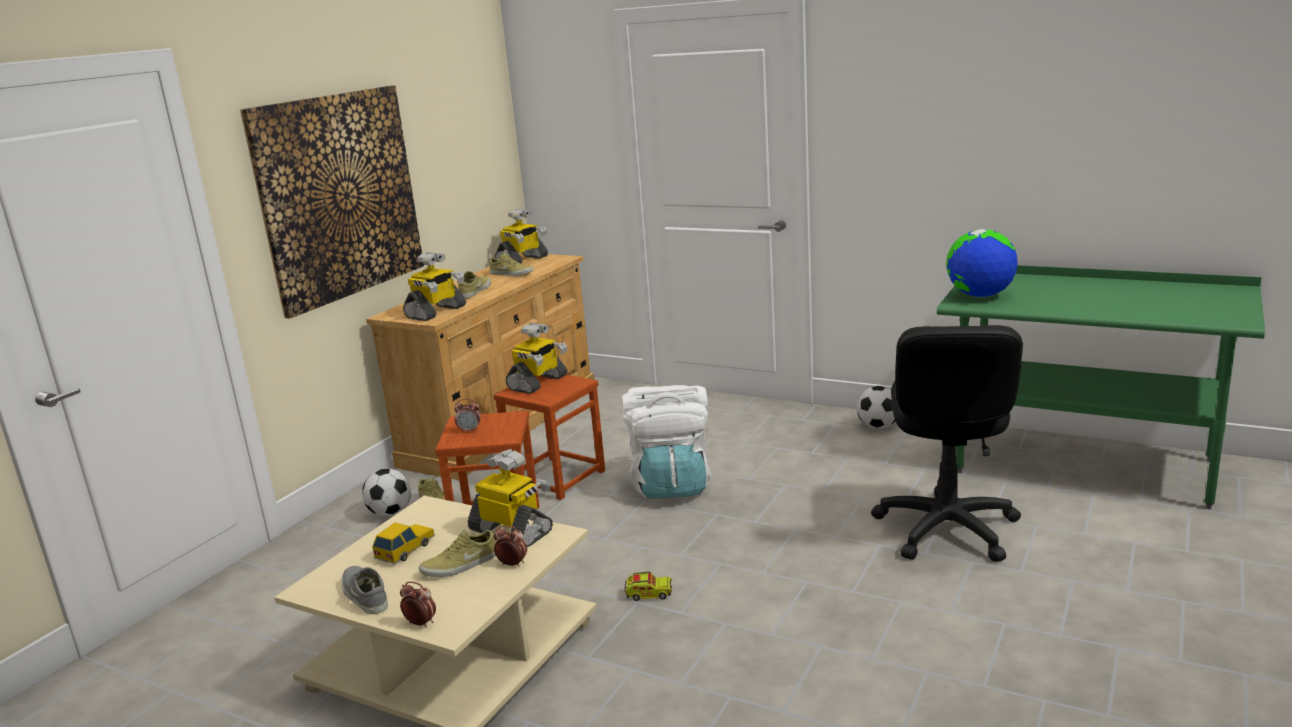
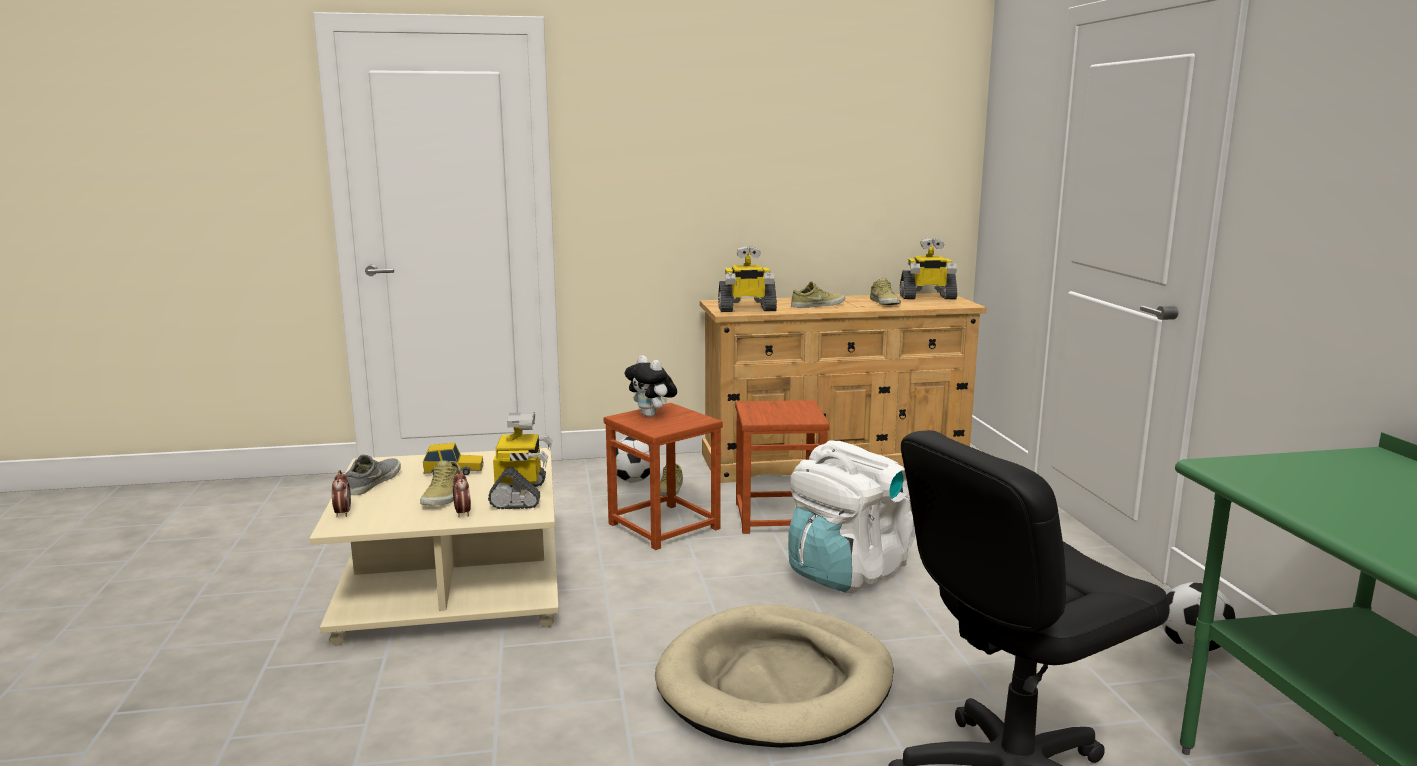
camera: 50 degrees right, 5 degrees down
(339, 196) = (699, 177): picture -> none
(460, 565) = (444, 496): beige shoe -> beige shoe turned 105 degrees counterclockwise
(469, 431) = (652, 416): alarm clock -> plush toy
(538, 383) = (783, 407): toy robot -> none
(648, 594) = (631, 637): toy truck -> none
(773, 559) = (776, 683): none -> beige dog bed
(980, 296) = (1285, 473): globe -> none

